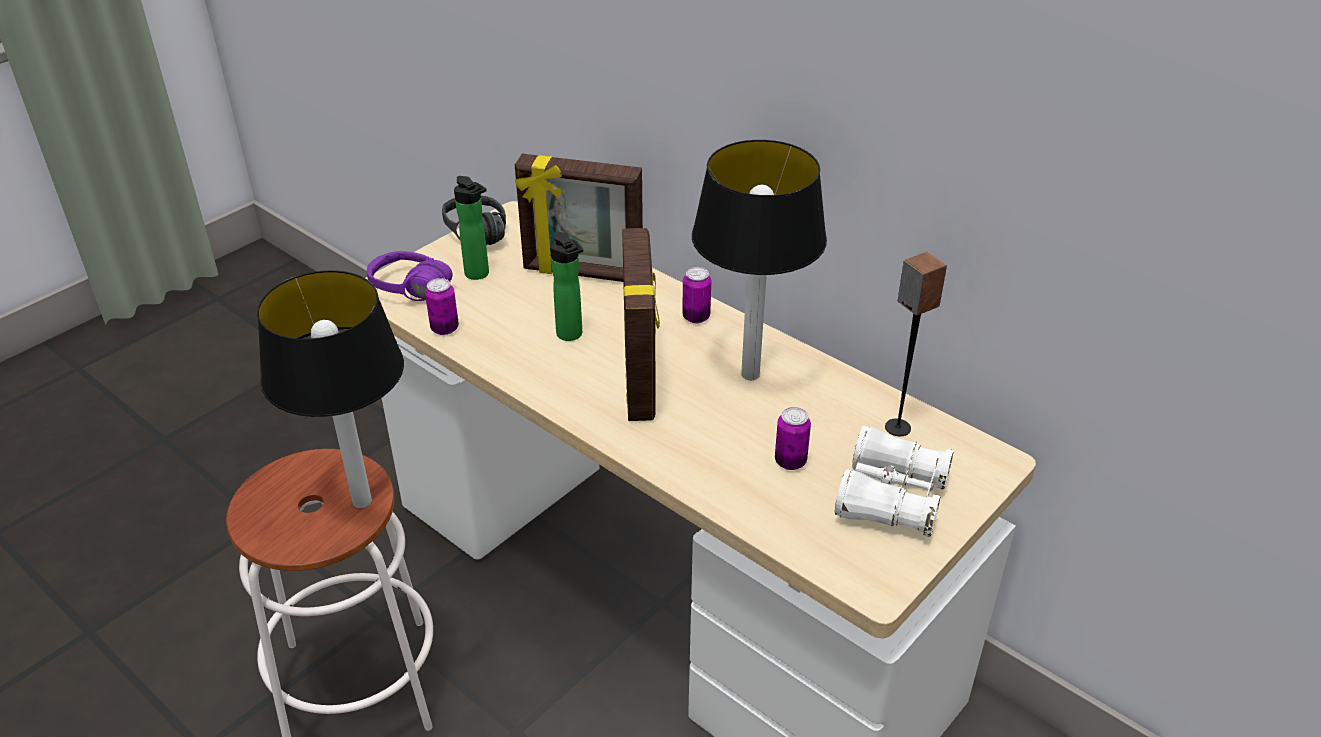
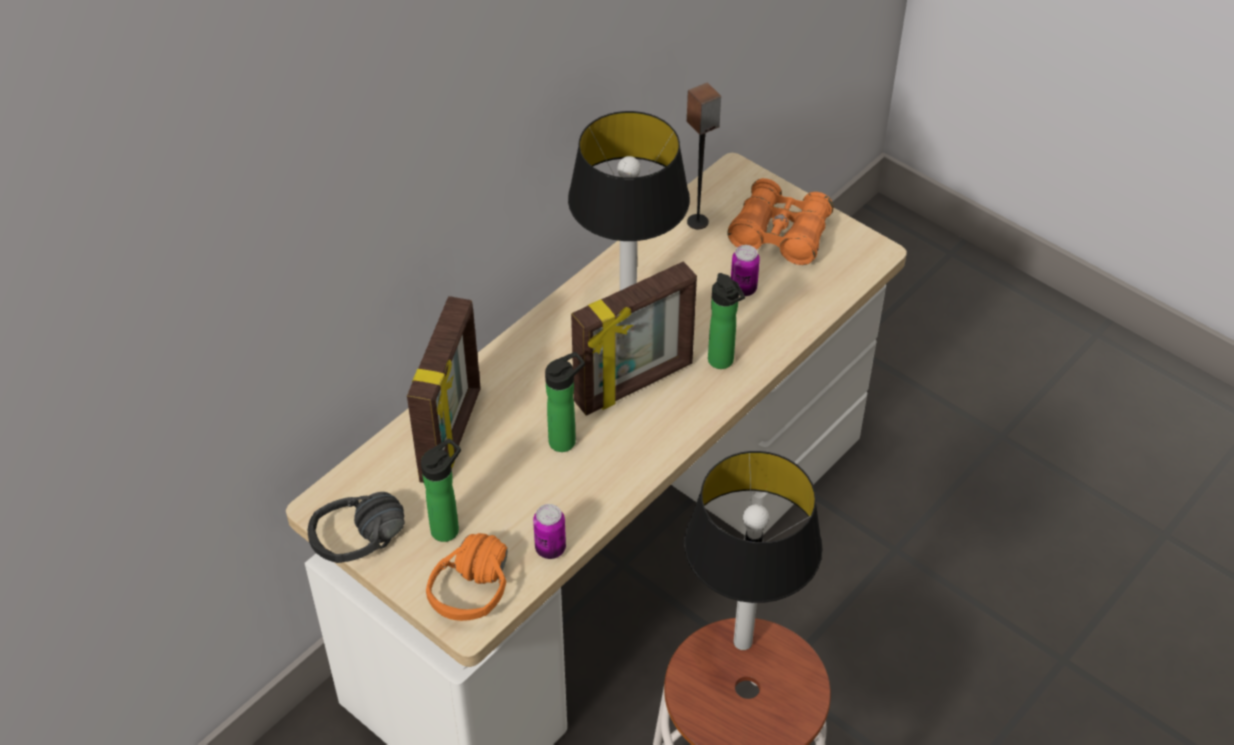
camera: 90 degrees left, 10 degrees up
(405, 296) = (486, 594): purple headphones -> orange headphones
(641, 378) = (635, 385): picture frame -> picture frame turned 150 degrees clockwise
(672, 441) = (722, 363): none -> bottle
(696, 317) = (537, 344): can -> none
(891, 497) = (780, 234): white binoculars -> orange binoculars

